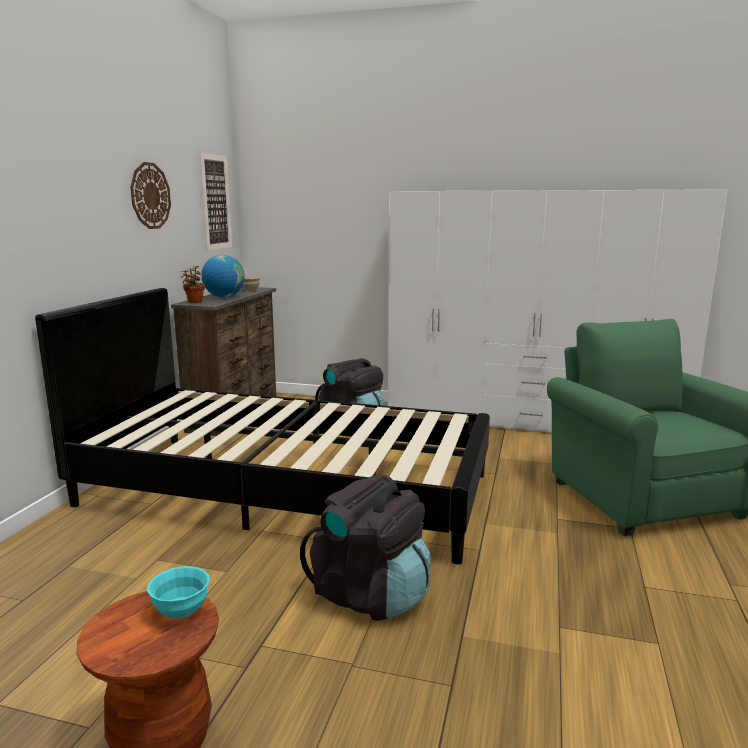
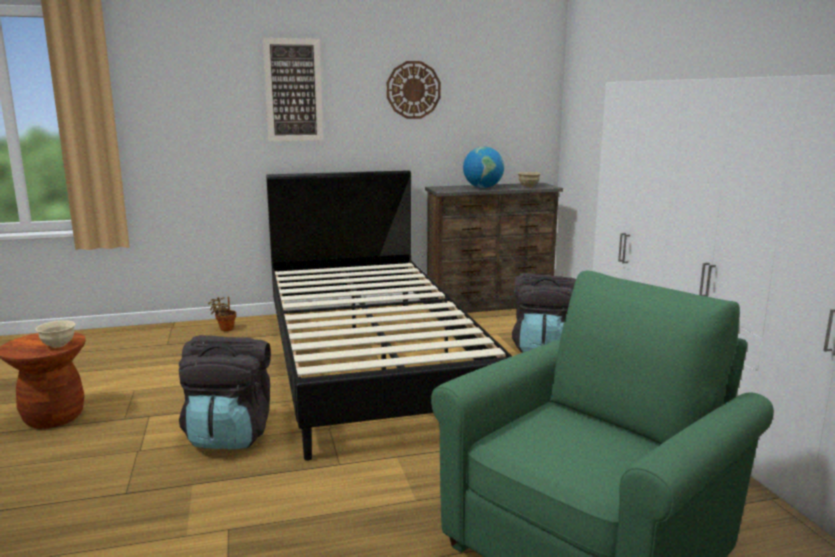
camera: 60 degrees right, 0 degrees up
(181, 612) = (58, 345): turquoise bowl -> beige bowl
(194, 302) = (445, 187): potted plant -> potted plant (225, 329)
(215, 202) = (518, 95): picture -> picture (293, 90)

